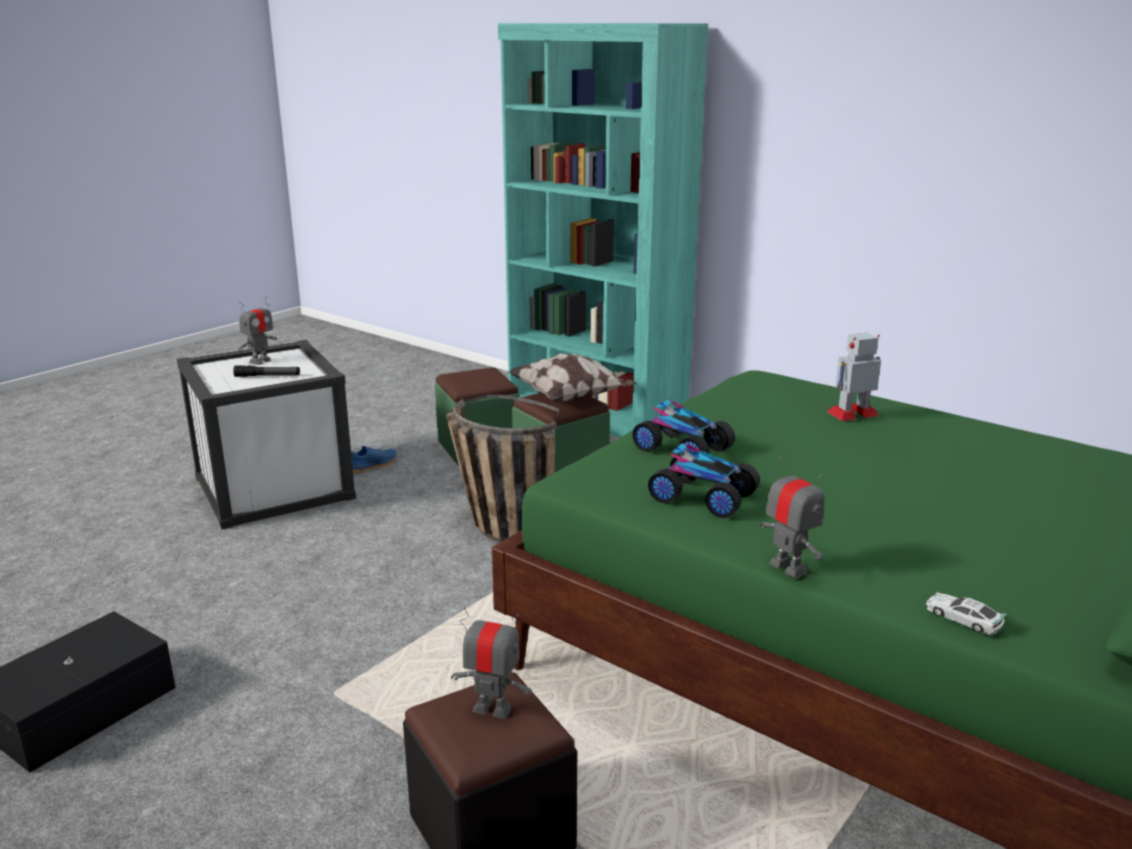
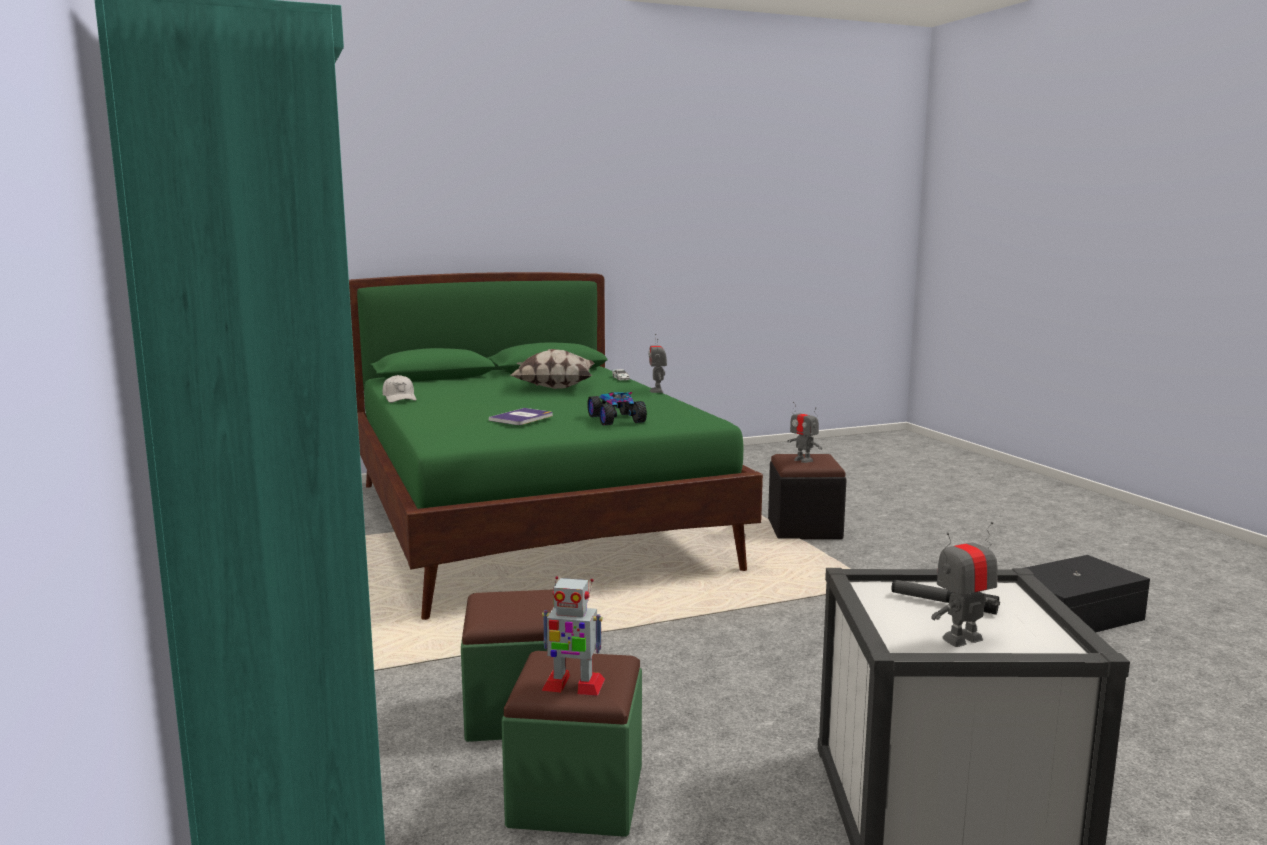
camera: 150 degrees left, 10 degrees down
(372, 465) = (771, 809): blue shoe -> none
(496, 525) = (668, 666): basket -> none
(571, 398) = (503, 602): pillow -> pillow (553, 387)
(702, 498) = (649, 406): toy car -> none
(776, 418) = (522, 418): none -> book
(853, 413) = (465, 413): toy robot -> toy robot (572, 685)
(1038, 438) = (399, 398): none -> white cap

